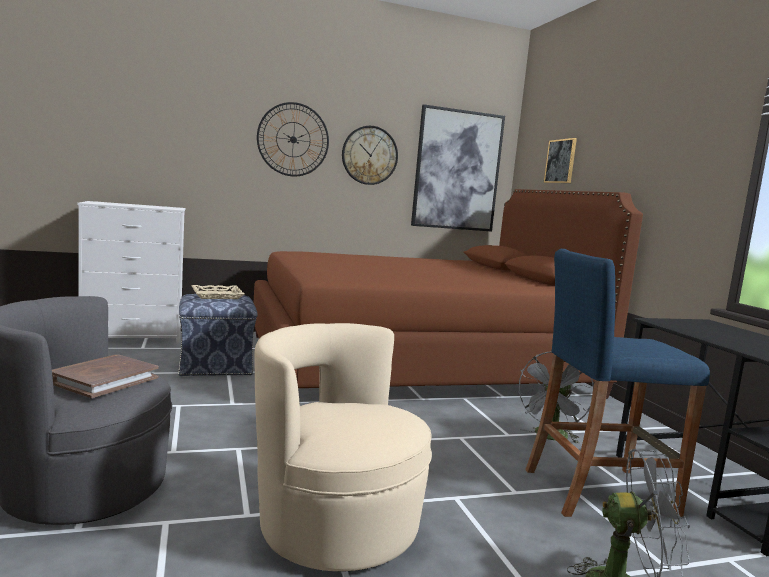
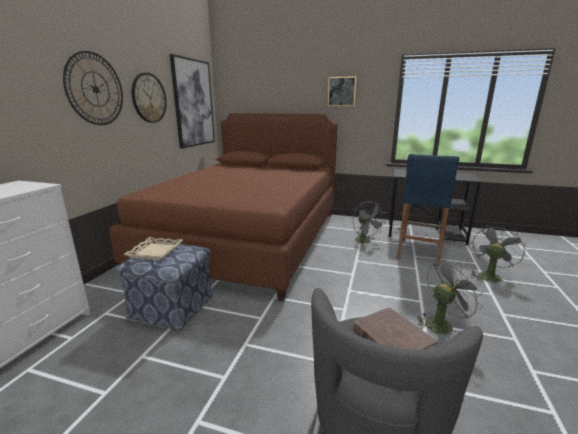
camera: 55 degrees left, 10 degrees up
(336, 525) = (441, 323): beige armchair -> grey fan
(560, 161) = (263, 94): picture -> picture (341, 91)

